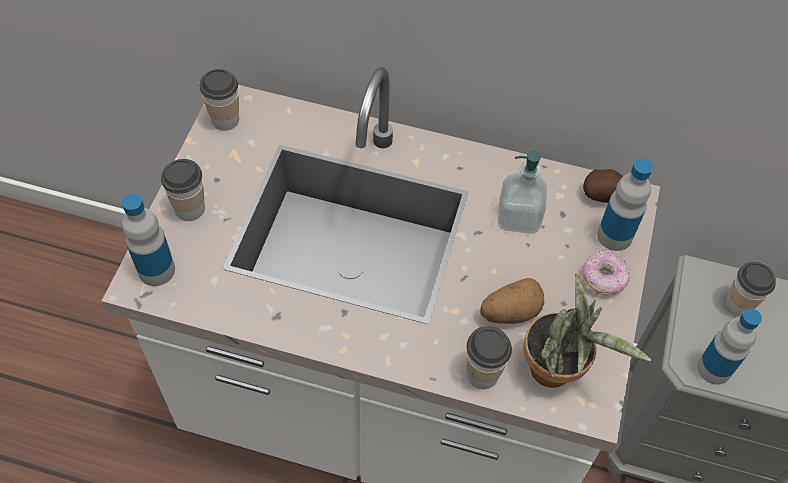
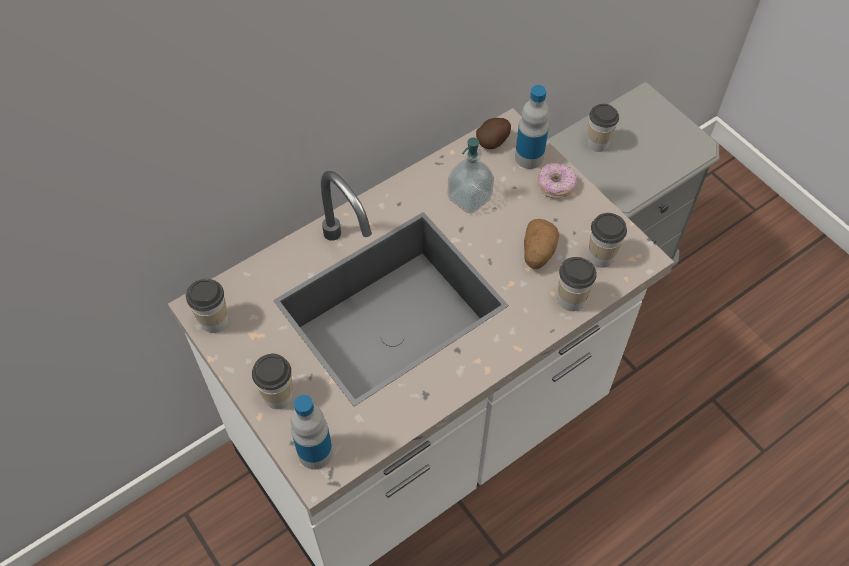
camera: 50 degrees left, 0 degrees up
(558, 370) = (601, 256): potted plant -> cup
(714, 369) = (630, 189): bottle -> none

